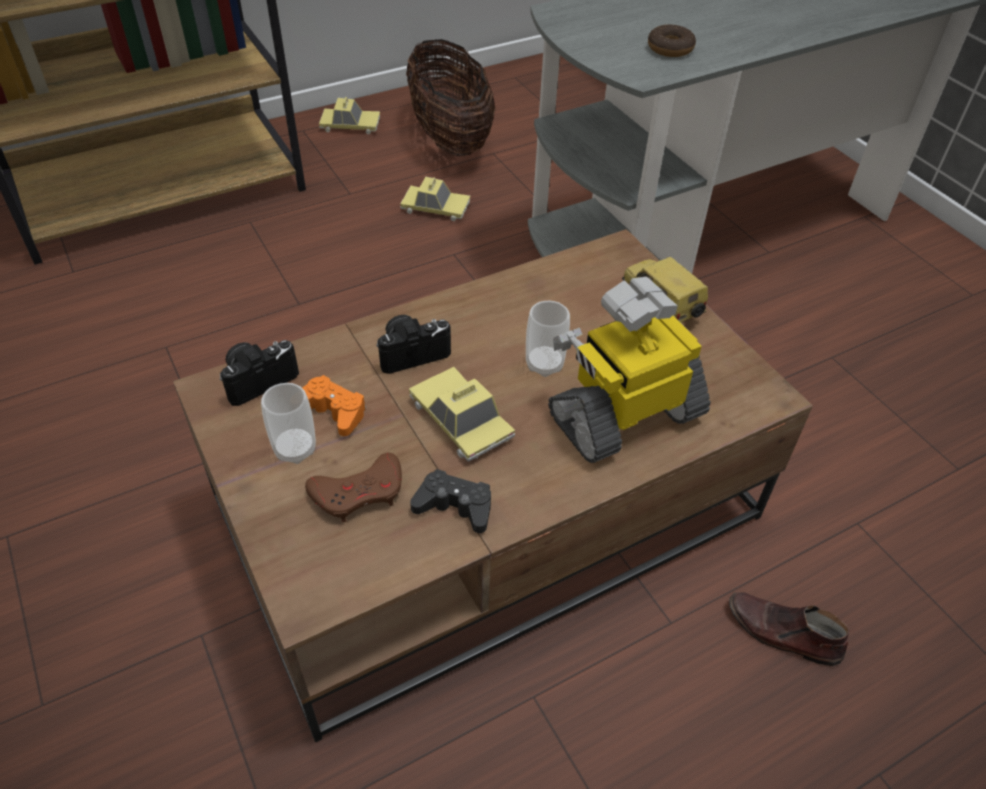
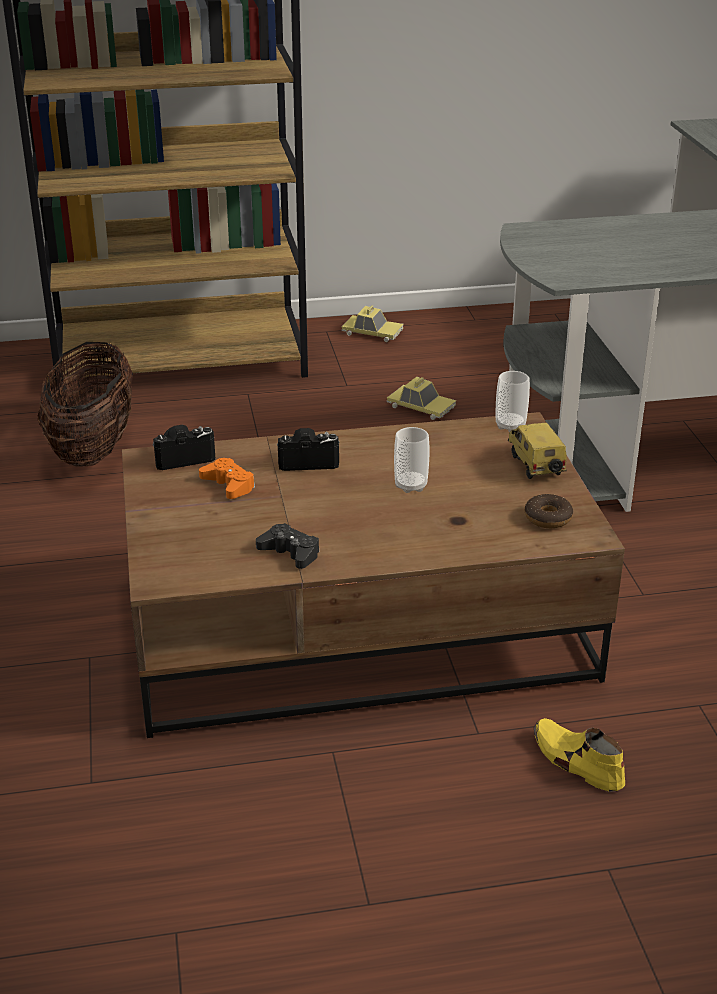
camera: 20 degrees right, 15 degrees down
(295, 449) = (190, 501): cup -> cup (510, 426)
(359, 492) = (224, 532): brown game controller -> none
(450, 138) = (463, 355): basket -> basket (93, 447)
(461, 420) = (323, 506): toy car -> none
(624, 414) = (457, 525): toy robot -> none
(670, 48) = (603, 265): donut -> donut (548, 518)
(782, 633) = (576, 762): brown shoe -> yellow shoe

